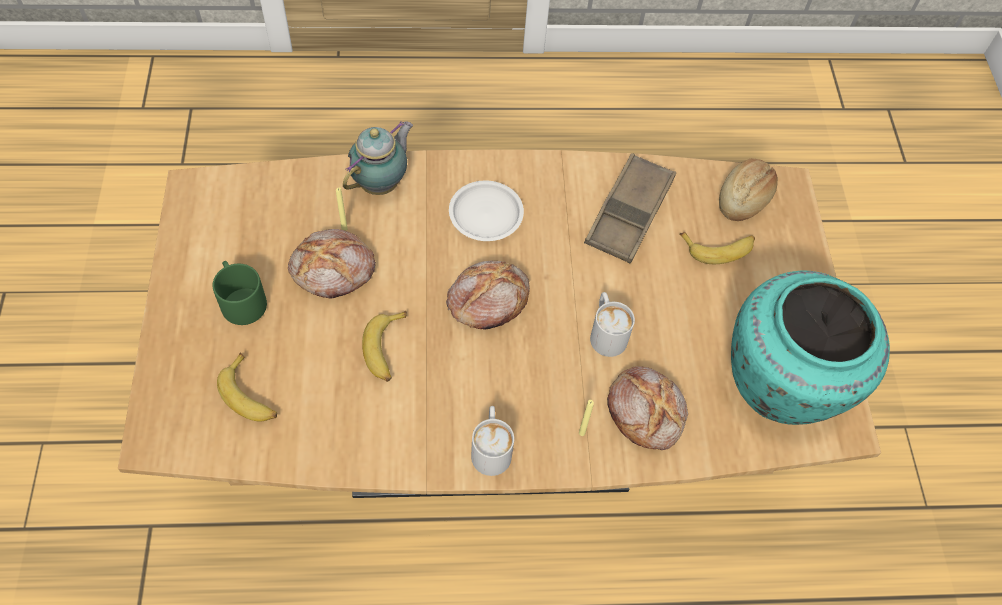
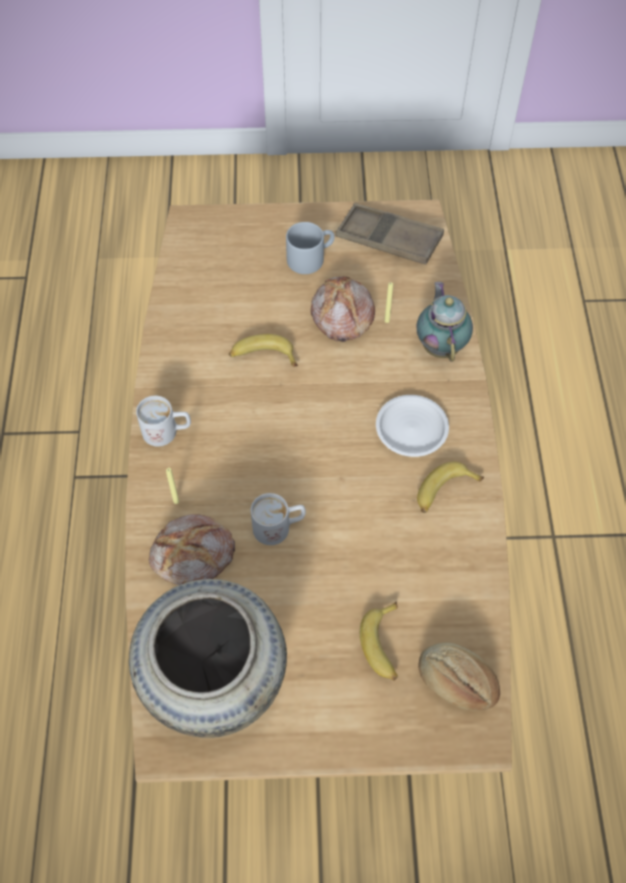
camera: 95 degrees right, 0 degrees up
(240, 300) = (310, 257): green mug -> grey mug
(250, 395) = (223, 271): banana -> banana (444, 492)
(382, 183) = (441, 345): teapot -> teapot turned 135 degrees counterclockwise
(487, 300) = (314, 429): bread -> none
(629, 213) = (424, 558): brown tray -> brown tray (388, 239)
(783, 386) = (214, 689): turquoise vase -> beige vase

